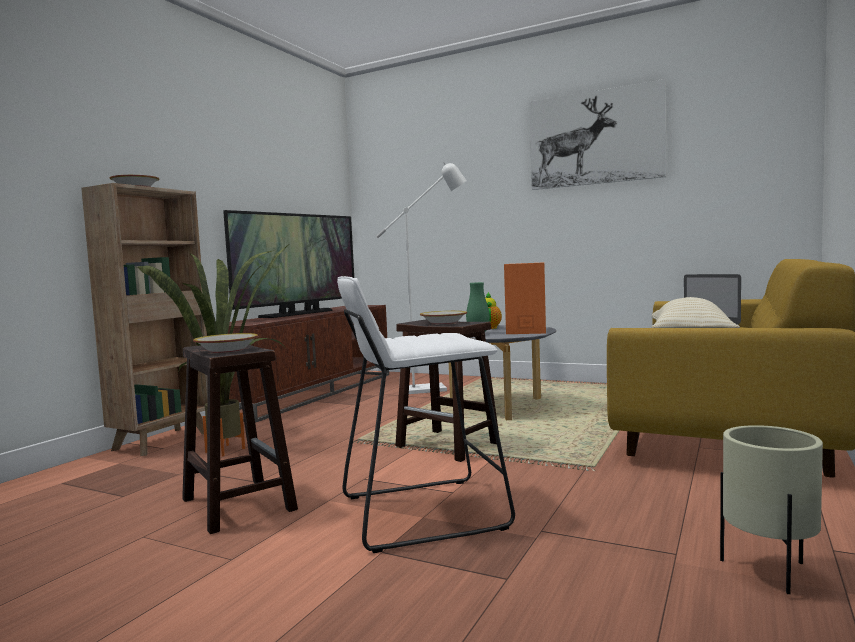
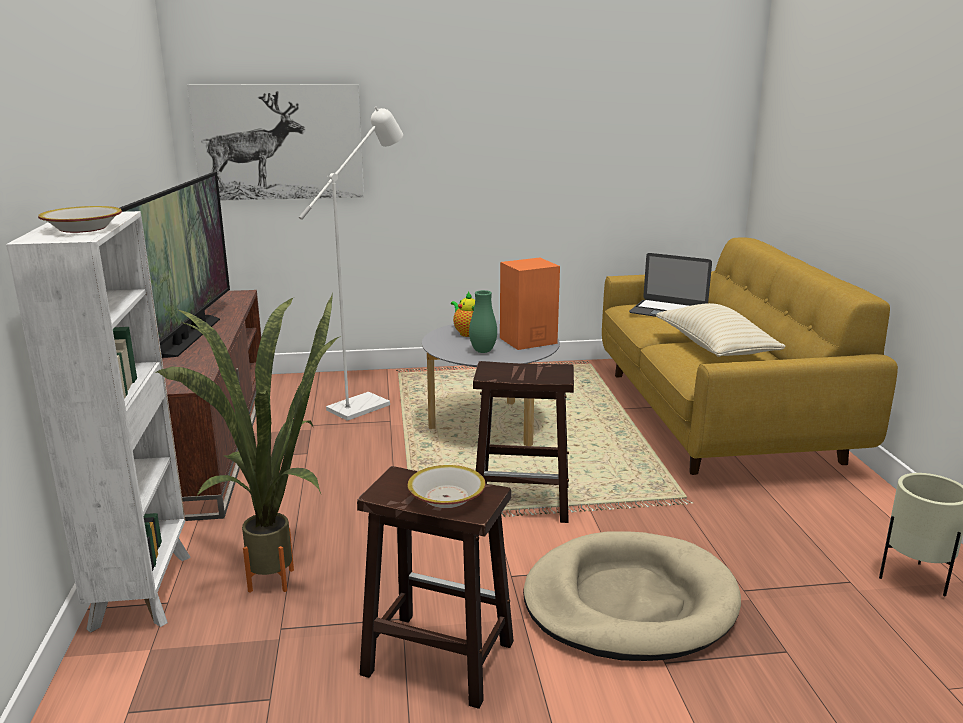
camera: 35 degrees left, 15 degrees up
(164, 441) = (143, 589): brown bookcase -> white bookcase
(422, 512) = (629, 602): white stool -> beige dog bed
(443, 322) = (524, 371): bowl -> none
(595, 138) = (541, 80): picture -> picture (279, 142)

